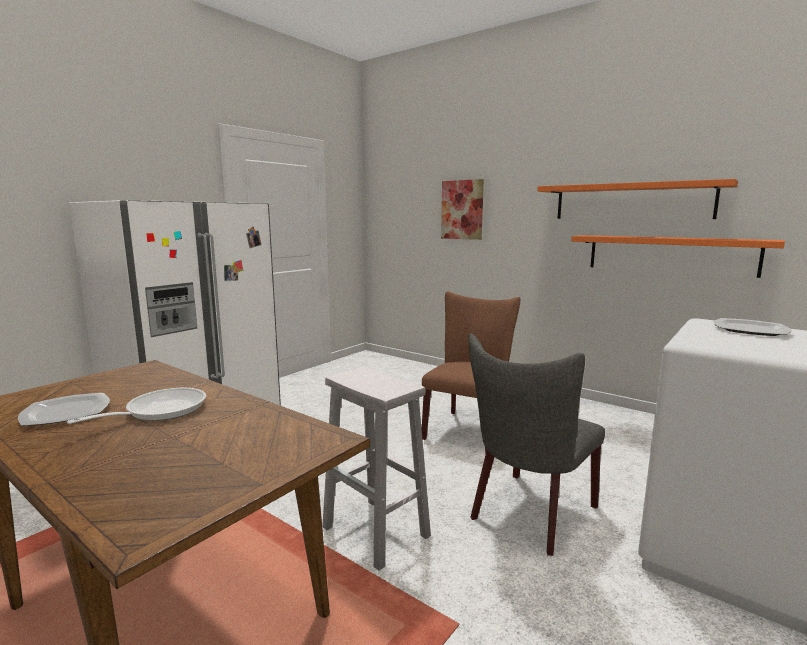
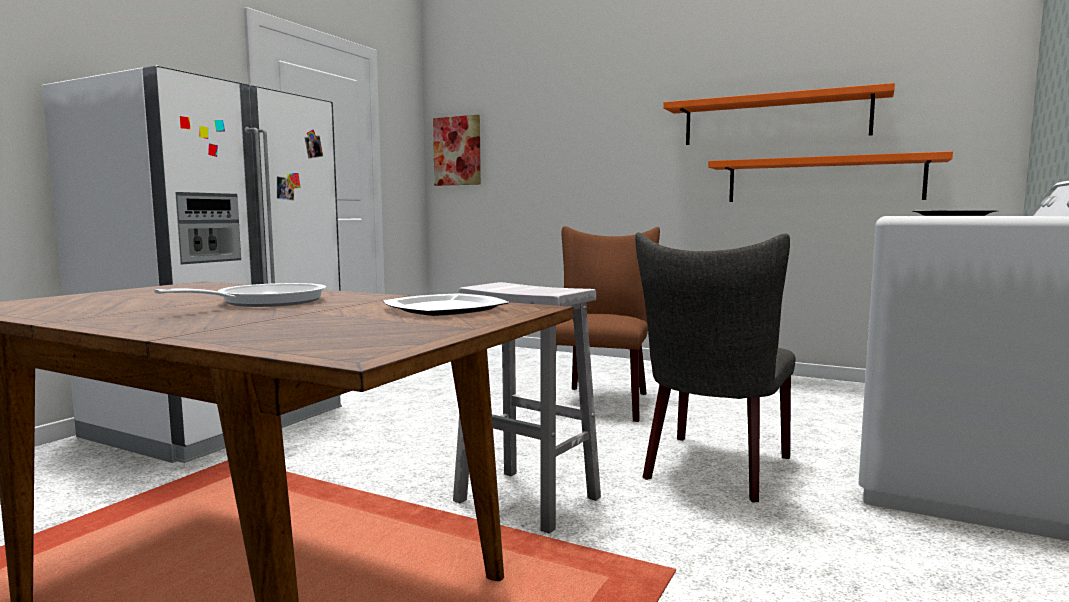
camera: 10 degrees left, 5 degrees down
(67, 412) = (124, 306): plate -> plate (446, 309)
(462, 210) = (562, 140): picture -> picture (457, 151)

